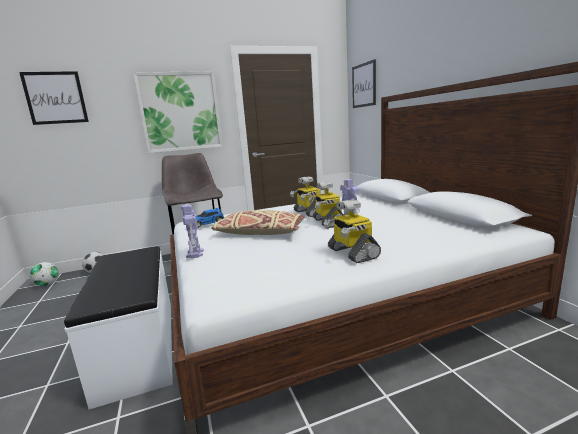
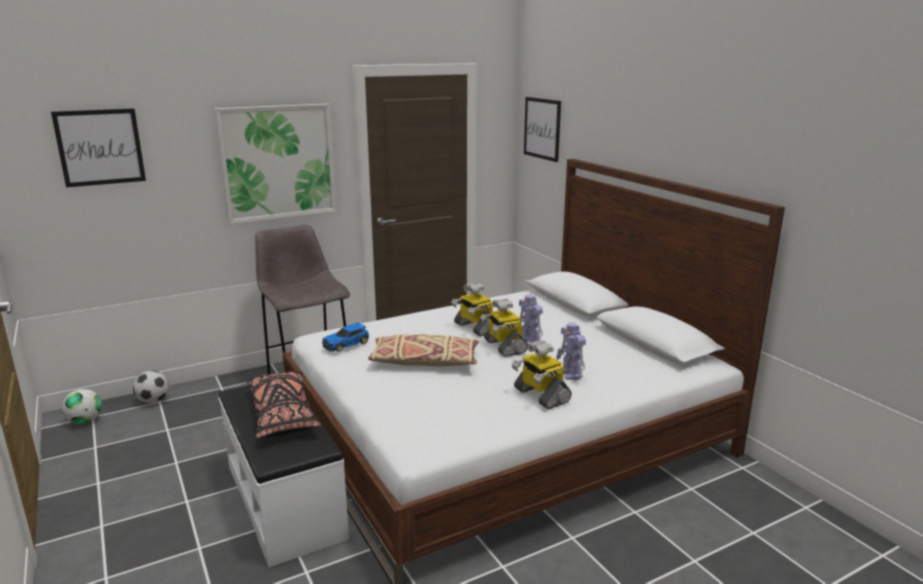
camera: 10 degrees left, 5 degrees up
(130, 270) = (282, 414): none -> black pillow
(195, 254) = (361, 394): toy robot -> toy robot (570, 374)

